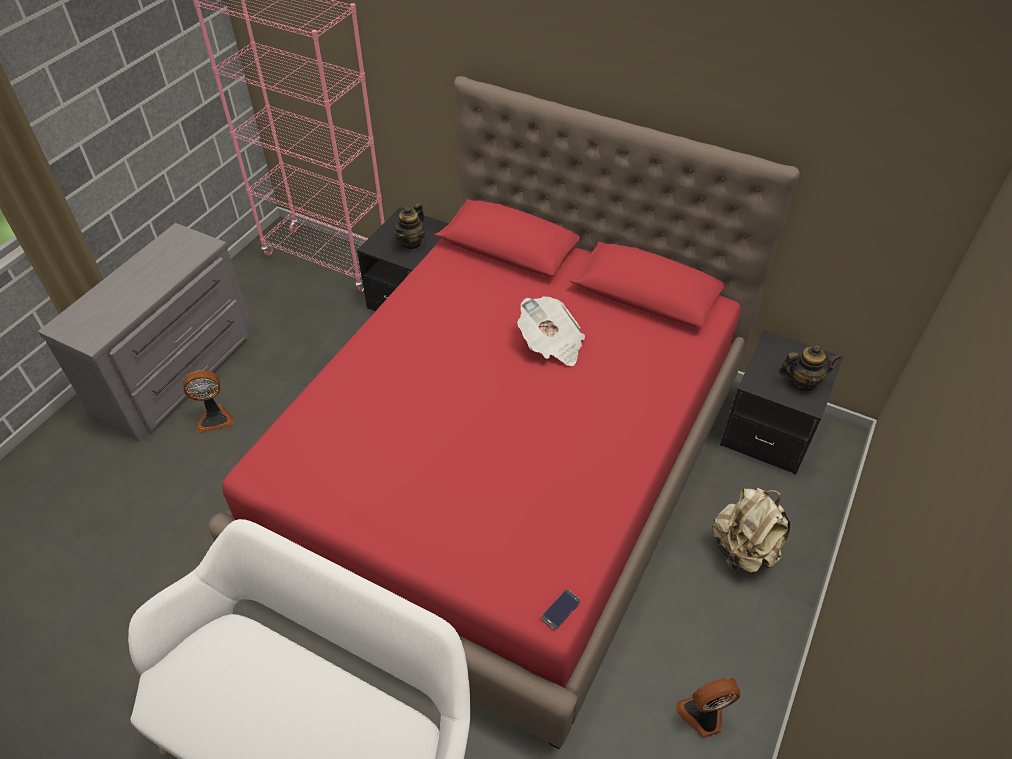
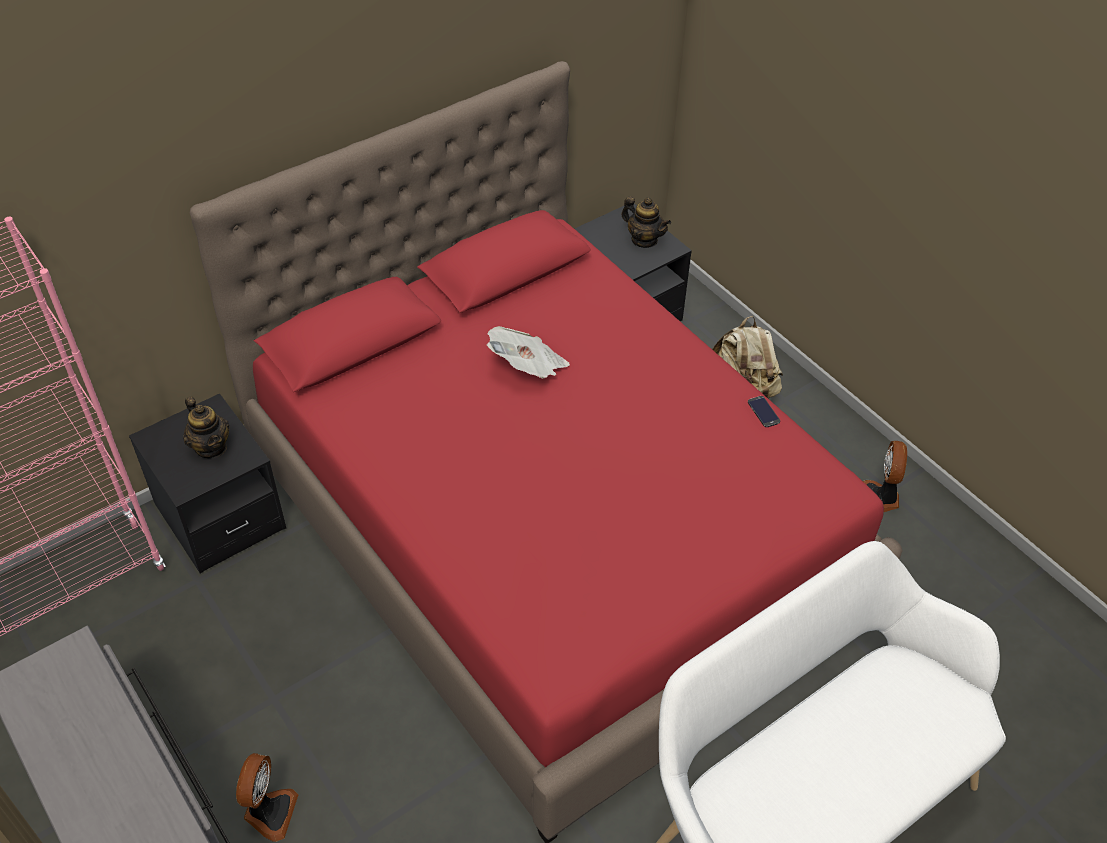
camera: 65 degrees left, 0 degrees up
(560, 609) = (845, 485): phone -> phone (763, 412)
(802, 381) = (644, 240): teapot -> teapot turned 105 degrees clockwise

